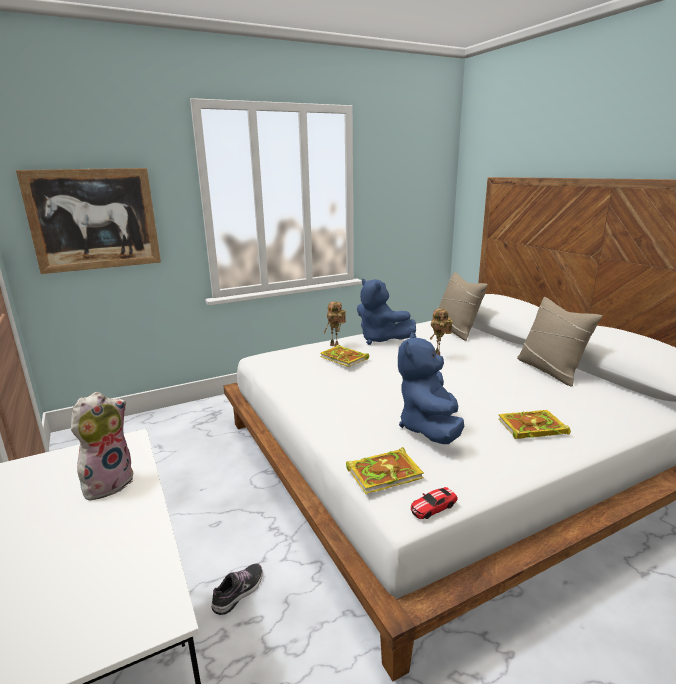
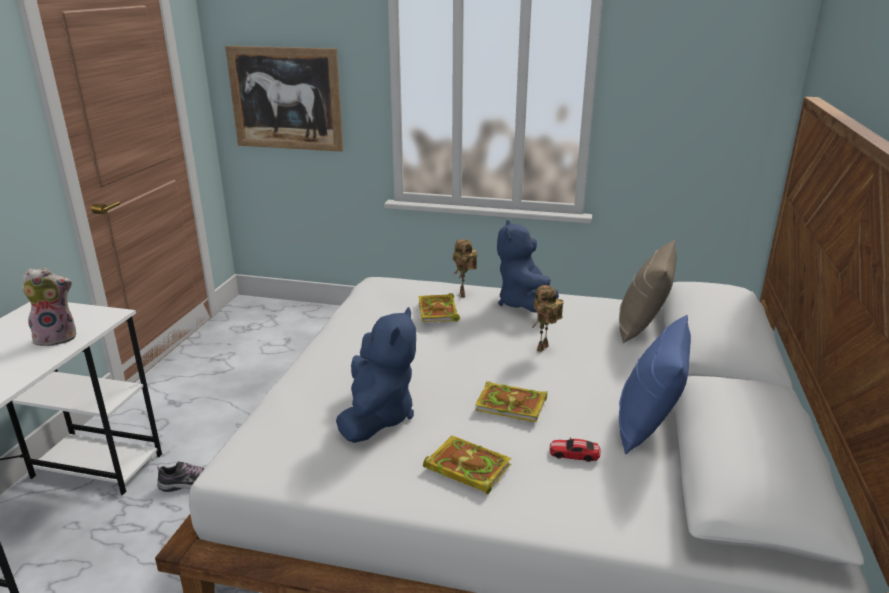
camera: 40 degrees right, 5 degrees up
(385, 473) = (268, 432): book -> book (512, 405)
(429, 428) = (377, 416): blue plush toy -> blue plush toy turned 135 degrees clockwise
(433, 507) = (249, 477): toy car -> toy car (574, 454)
(550, 370) = (647, 424): beige pillow -> blue pillow

